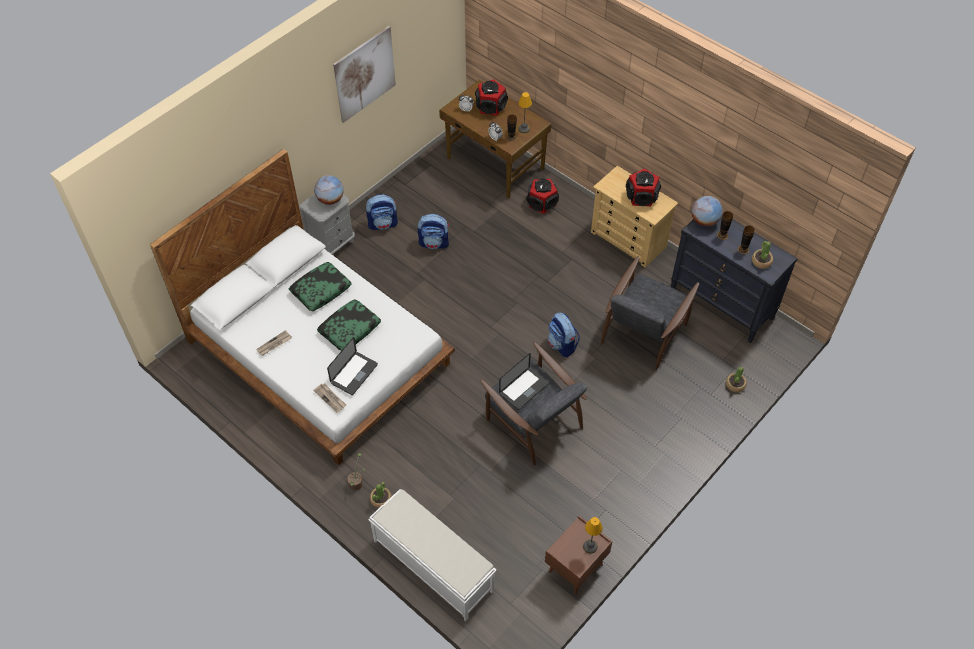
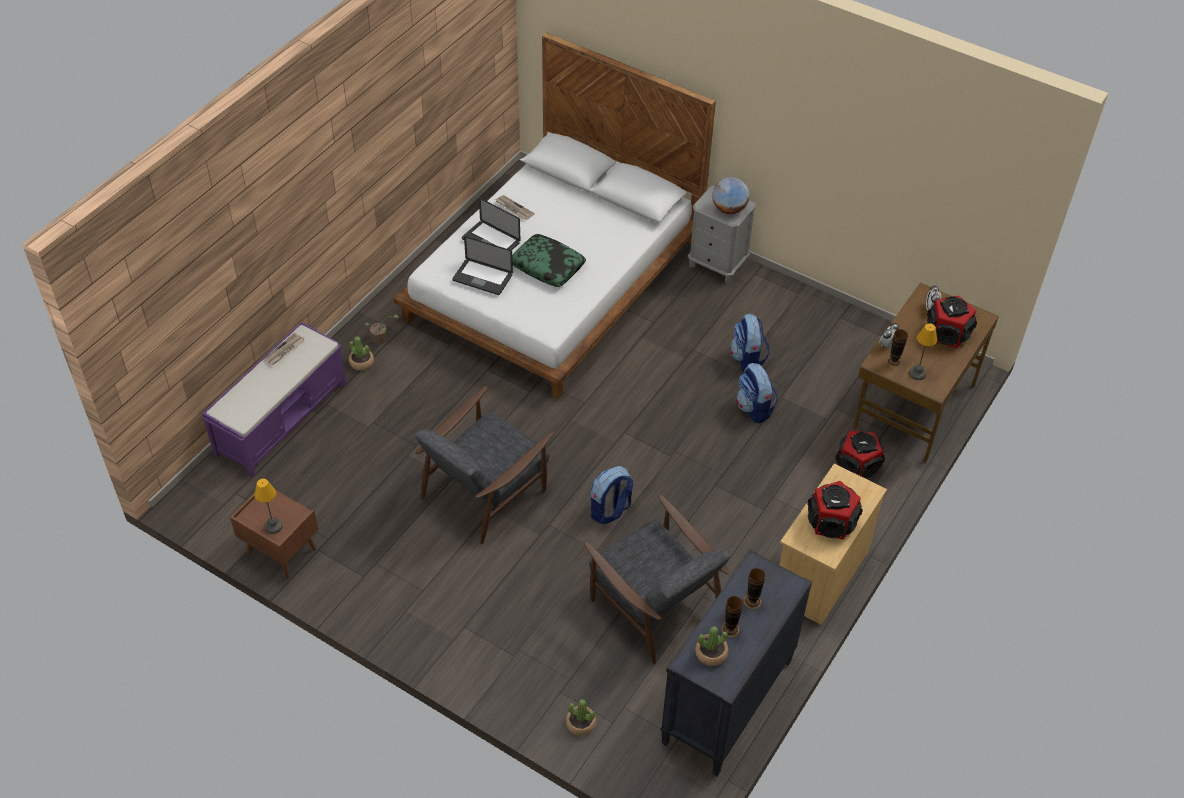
camera: 80 degrees right, 5 degrees down
(321, 290) = (599, 233): pillow -> none
(330, 398) = (446, 264): newspaper -> newspaper (284, 351)
(364, 74) = (854, 136): picture -> none
(383, 224) = (764, 306): backpack -> backpack (754, 408)
(432, 565) = (282, 418): white bench -> purple bench
(523, 389) = (495, 443): laptop -> laptop (491, 241)
(644, 331) = (654, 604): grey armchair -> grey armchair turned 150 degrees counterclockwise
(704, 221) = (774, 577): globe -> none

